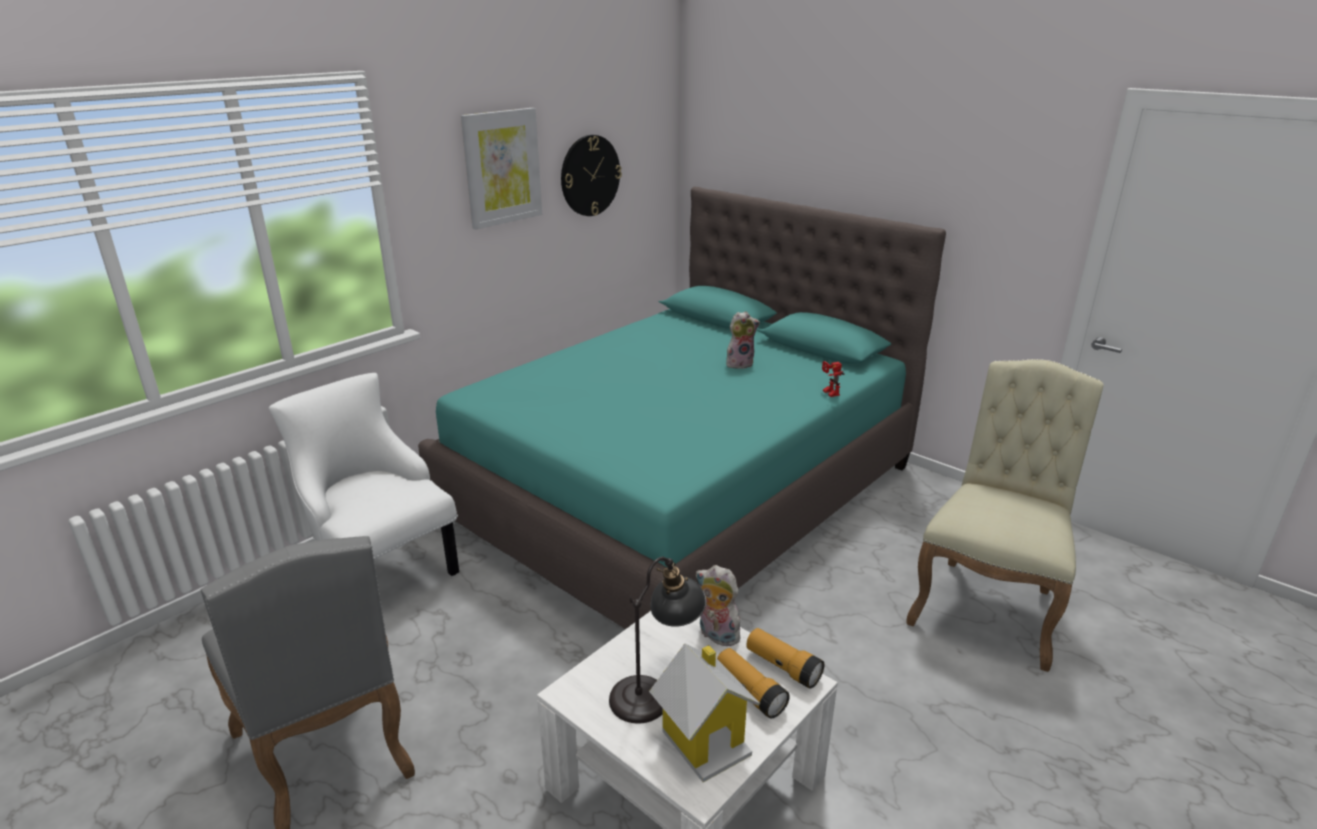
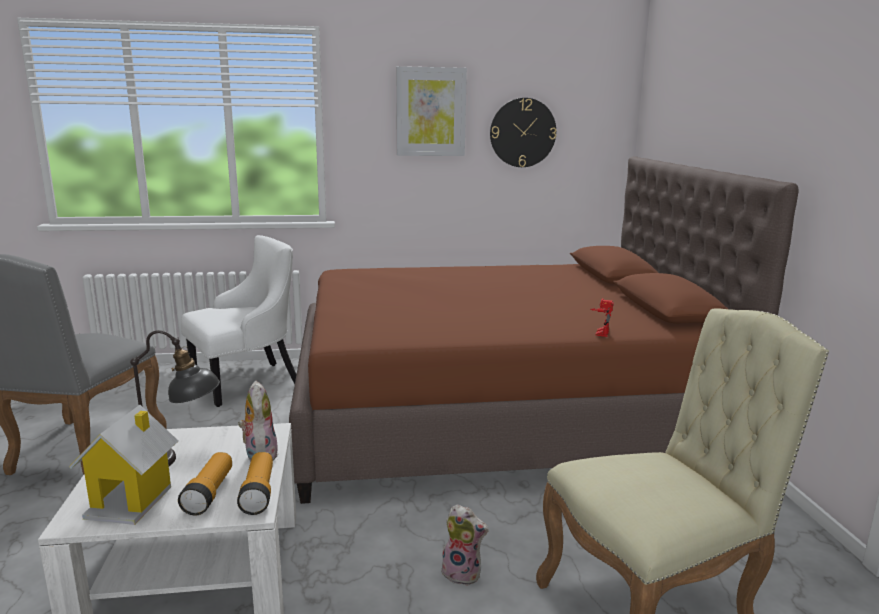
camera: 40 degrees right, 10 degrees down
(383, 573) = (245, 384): white chair -> white chair turned 60 degrees clockwise
(682, 491) = (497, 413): turquoise bed -> brown bed
(740, 363) = (563, 300): plush toy -> plush toy (463, 573)

